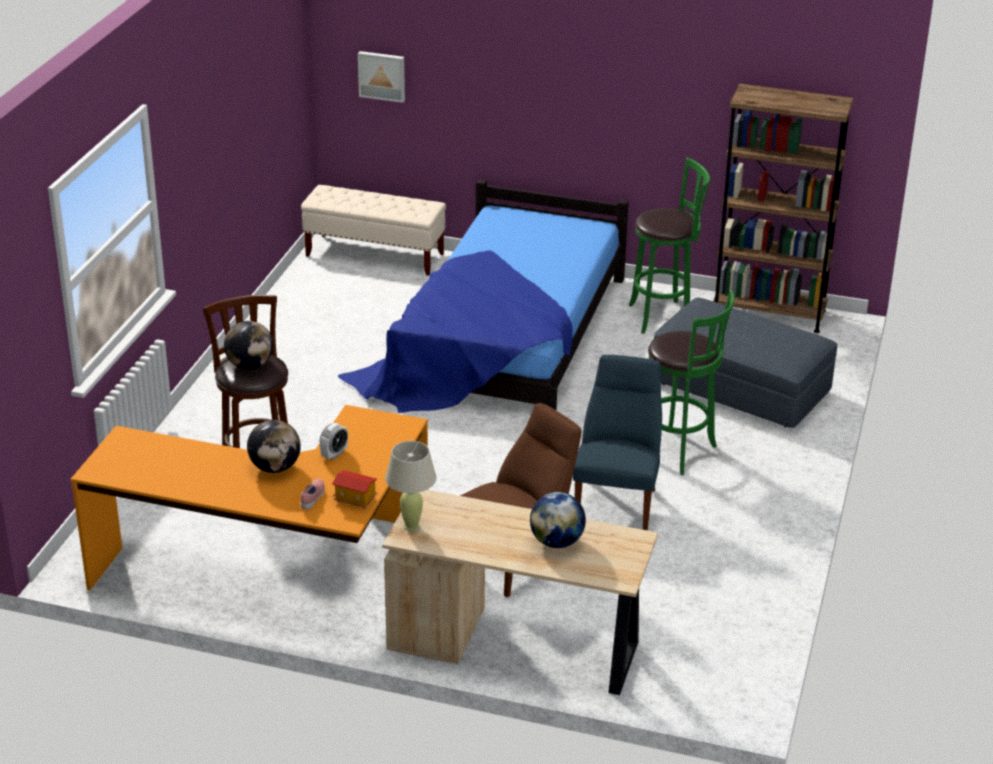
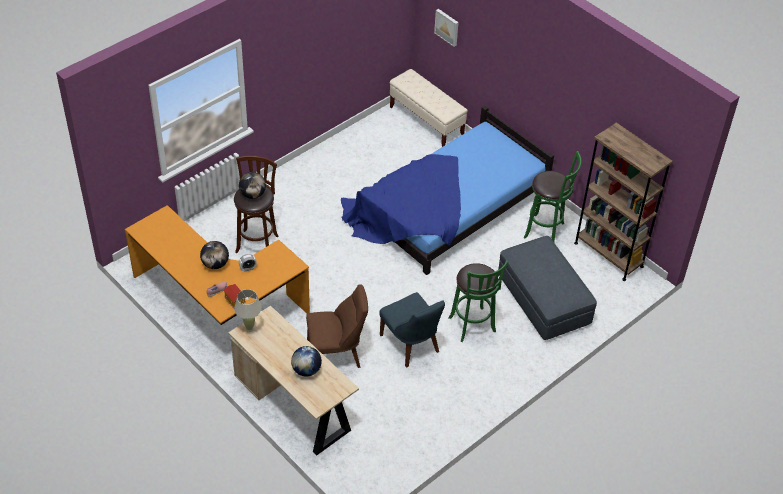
camera: 30 degrees right, 15 degrees up
(617, 506) = (411, 345): blue chair -> blue chair turned 105 degrees clockwise

